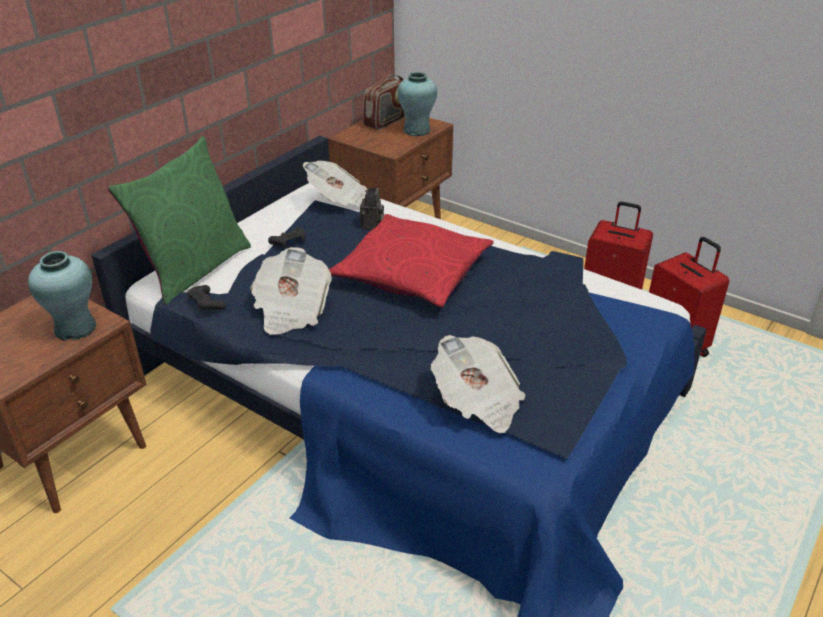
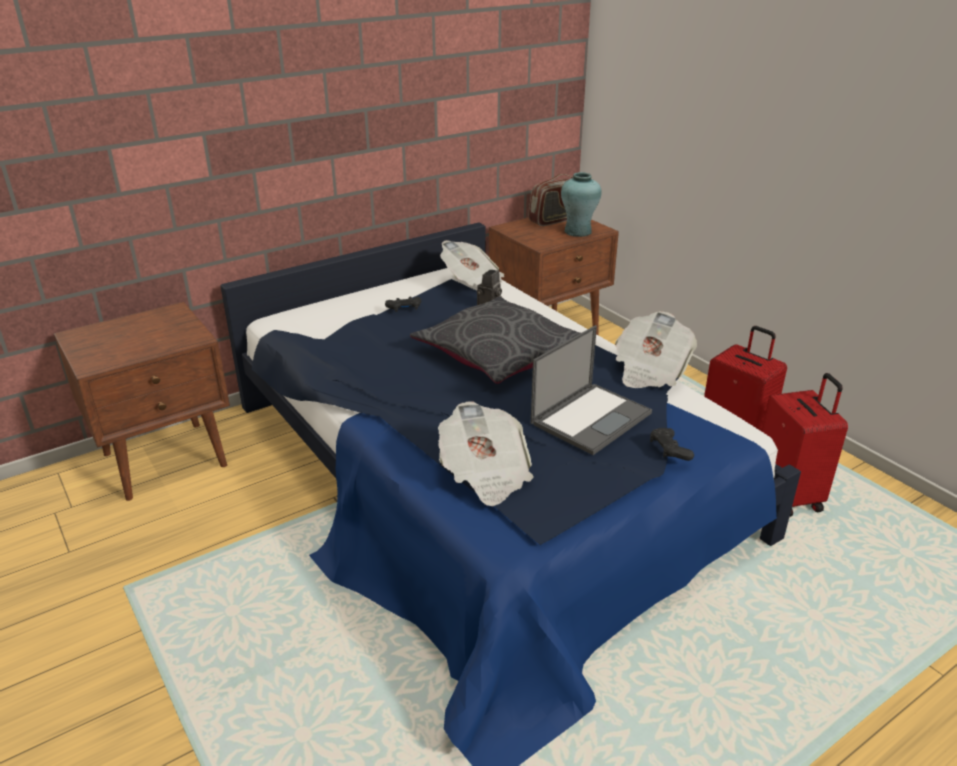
camera: 20 degrees right, 5 degrees down
(76, 328) = (172, 338): turquoise vase -> none
(195, 269) = (311, 317): green pillow -> none
(206, 303) = (298, 344): black game controller -> black game controller (669, 450)
(291, 310) = (366, 362): newspaper -> newspaper (650, 370)
(411, 273) = (498, 353): red pillow -> grey pillow
(537, 322) = (591, 417): none -> laptop

